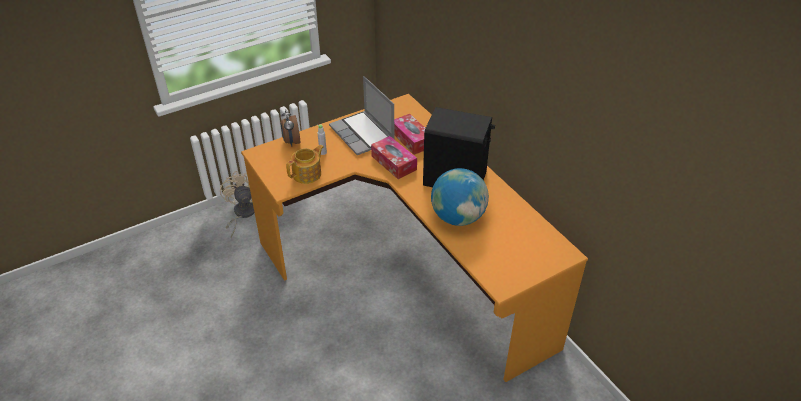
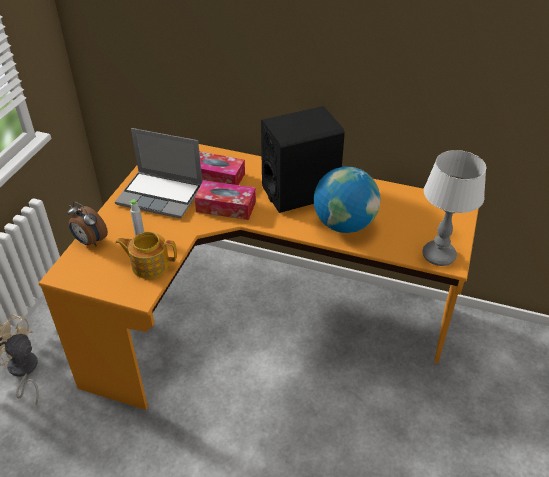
camera: 40 degrees left, 0 degrees up
(307, 174) = (149, 265): teapot -> teapot turned 90 degrees counterclockwise
(498, 277) = (439, 256): none -> table lamp

